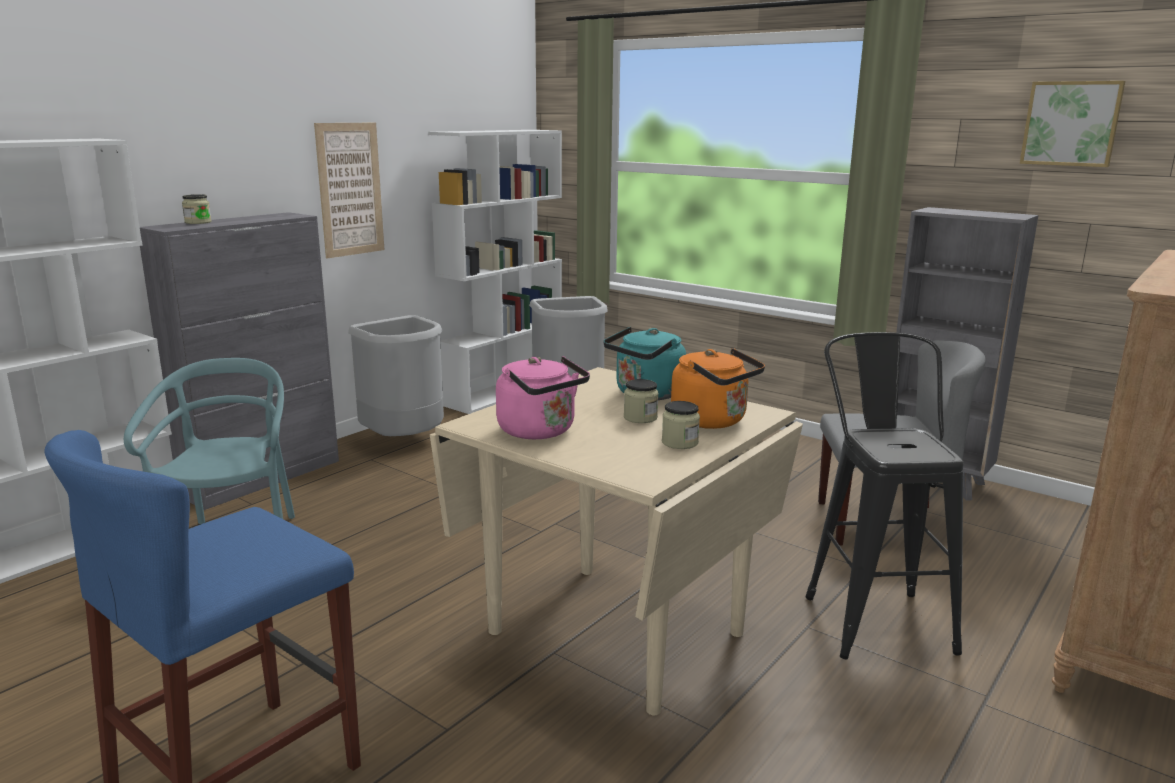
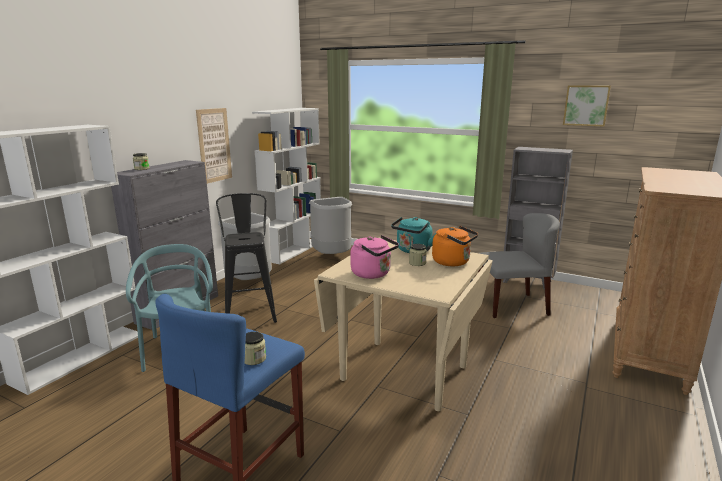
camera: 10 degrees left, 0 degrees up
(680, 442) = (444, 274): jar -> jar (254, 359)
(873, 615) = (523, 351): black stool -> black stool (250, 311)

